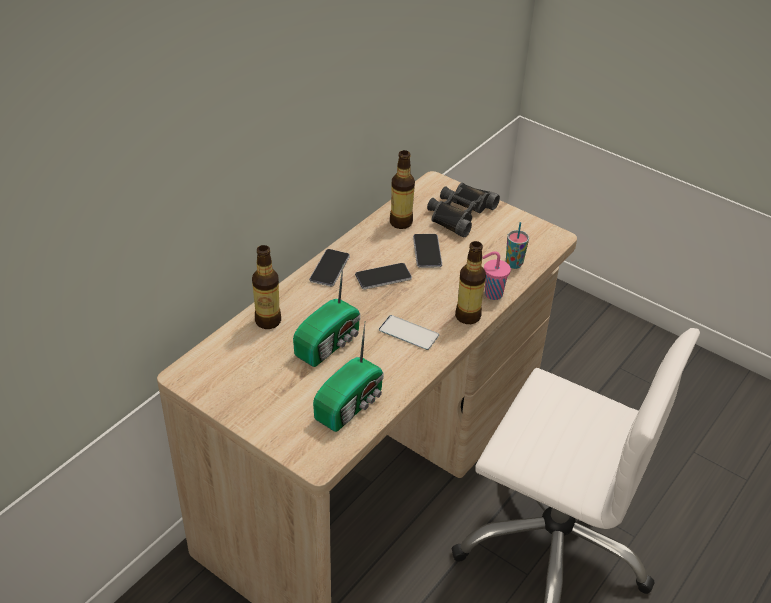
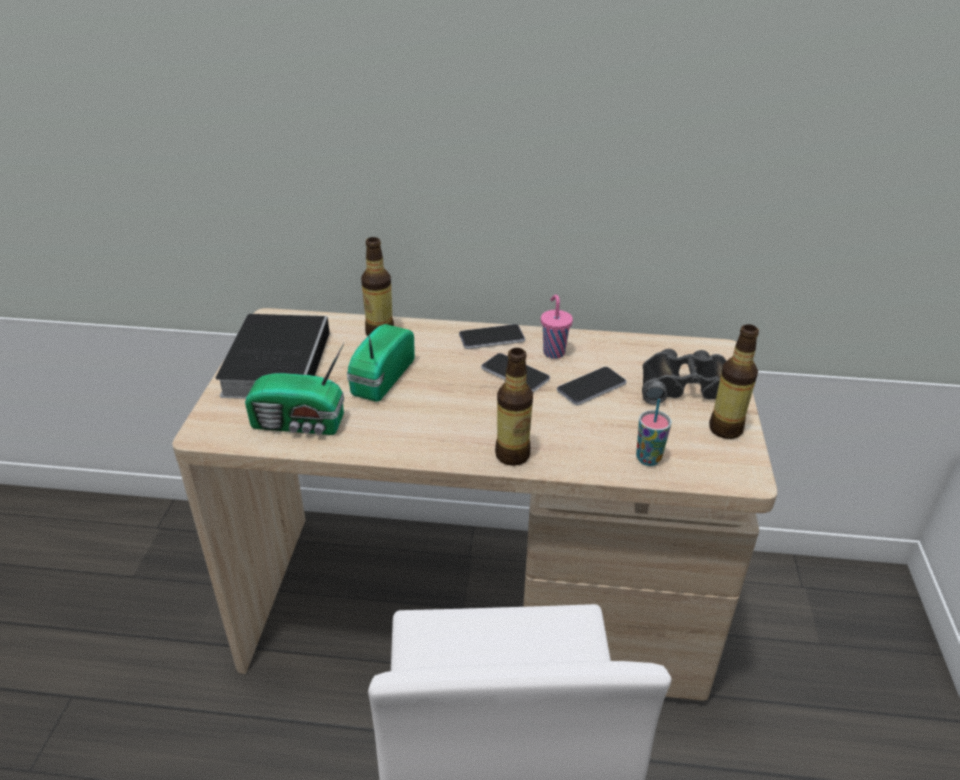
camera: 60 degrees right, 5 degrees down
(254, 391) = (277, 361): none -> book
(330, 343) = (380, 378): radio -> radio turned 105 degrees clockwise
(401, 222) = (618, 353): bottle -> bottle (725, 429)
(408, 333) = (442, 422): phone -> none
(492, 294) = (572, 460): pink cup -> pink cup (553, 352)

